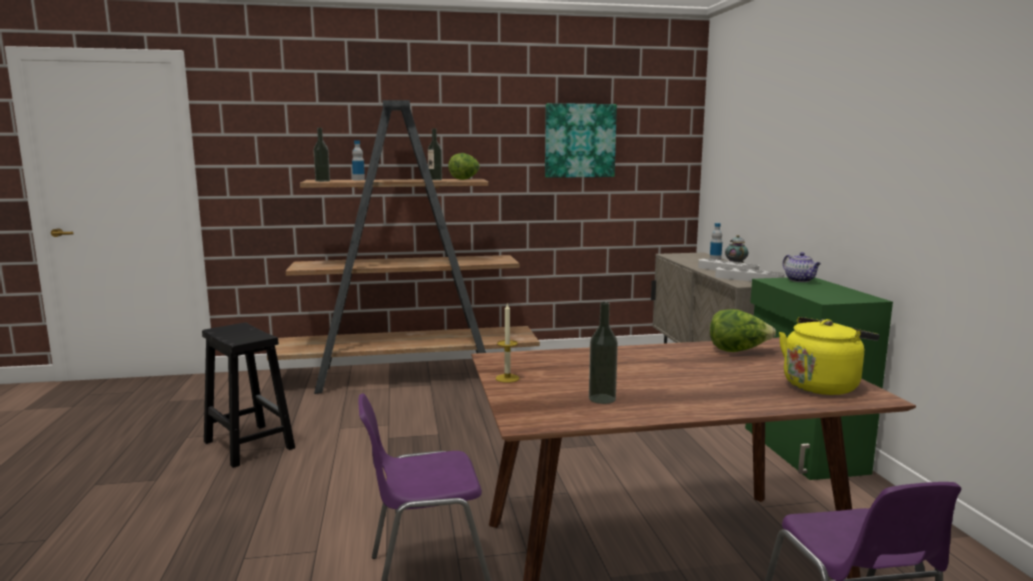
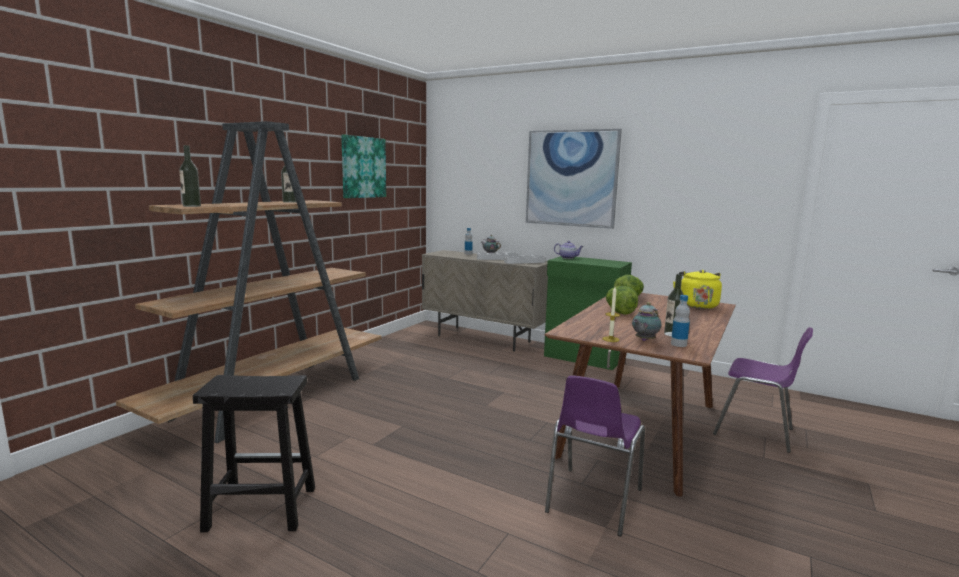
camera: 50 degrees left, 0 degrees up
(358, 180) = (215, 204): bottle -> bottle (678, 344)
(465, 179) = (310, 201): lettuce -> lettuce (619, 312)
(537, 391) = (644, 340): none -> teapot
(832, 149) = (571, 178): none -> picture

